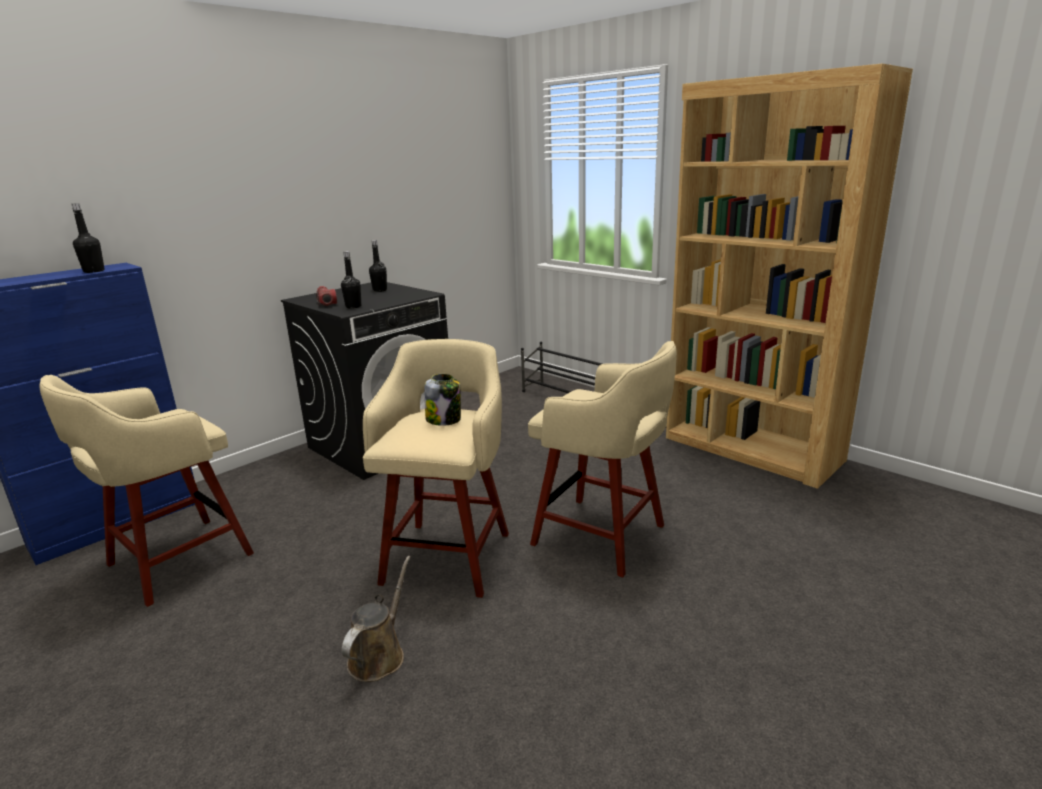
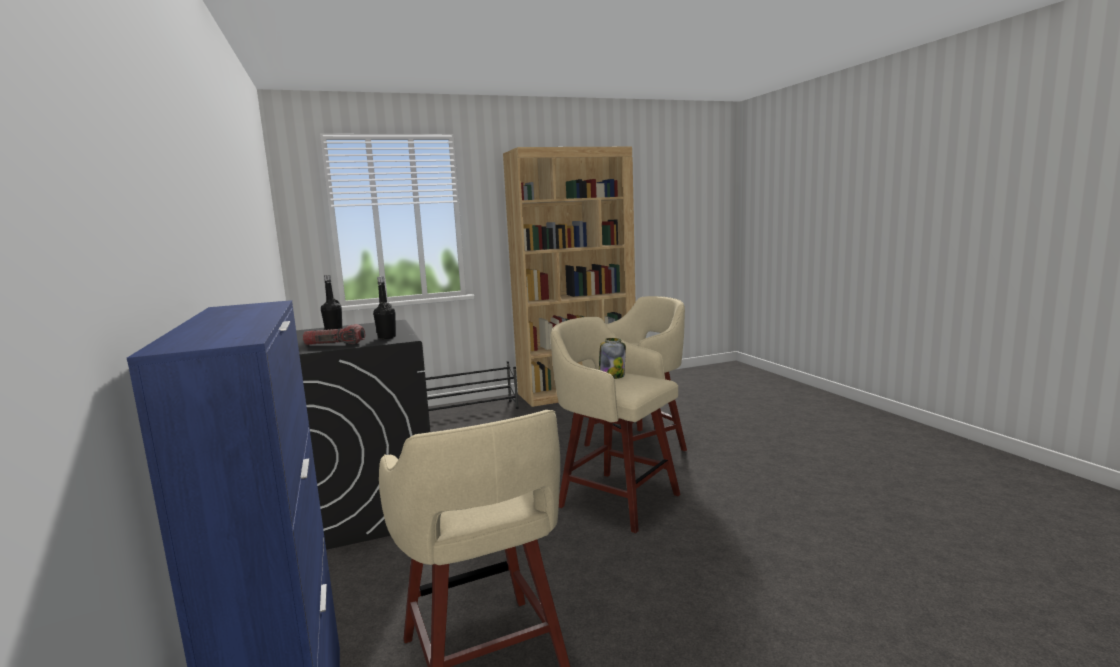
camera: 65 degrees left, 10 degrees down
(94, 271) = (264, 308): black bottle -> none
(379, 655) = (727, 540): brown watering can -> none

